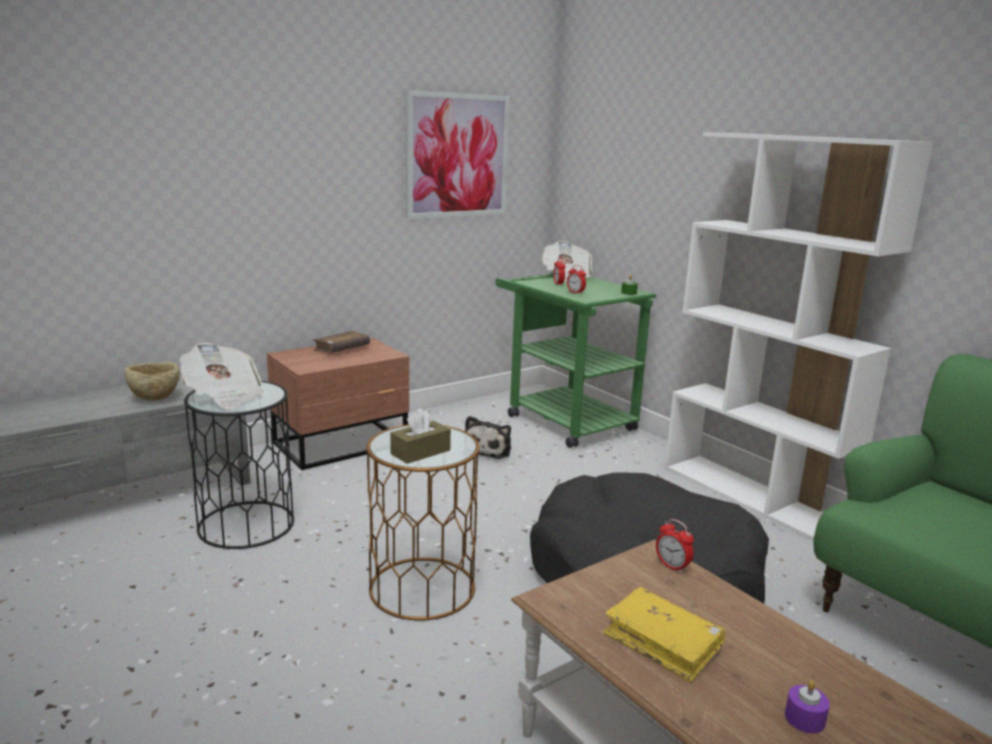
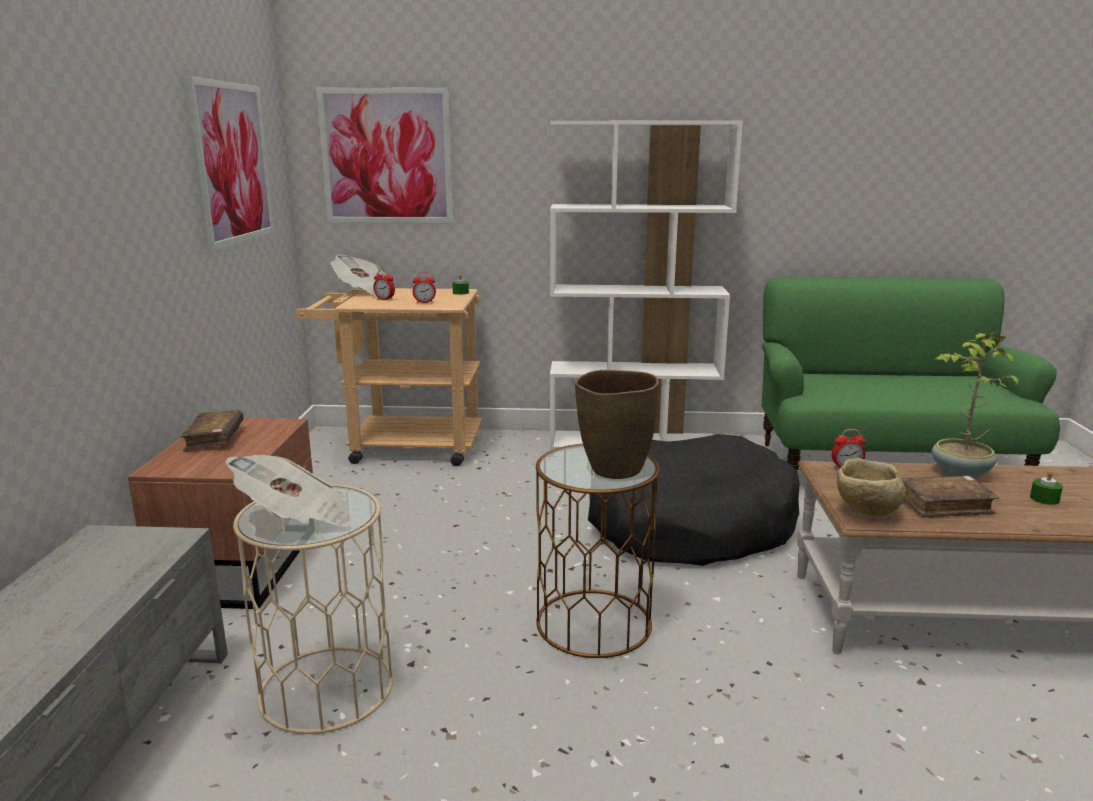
camera: 50 degrees left, 0 degrees up
(154, 397) = (98, 588): beige bowl -> beige bowl (866, 512)
(246, 525) = (327, 688): black side table -> beige side table
(420, 452) = (614, 470): brown tissue box -> brown vase
(489, 450) = (400, 498): plush toy -> none
(563, 419) = (403, 446): green cart -> beige cart
(612, 159) = (386, 156): none -> picture
(662, 643) = (943, 505): yellow book -> brown book
(785, 640) = (959, 473): none -> potted plant
(804, 718) = (1044, 499): purple candle -> green candle

